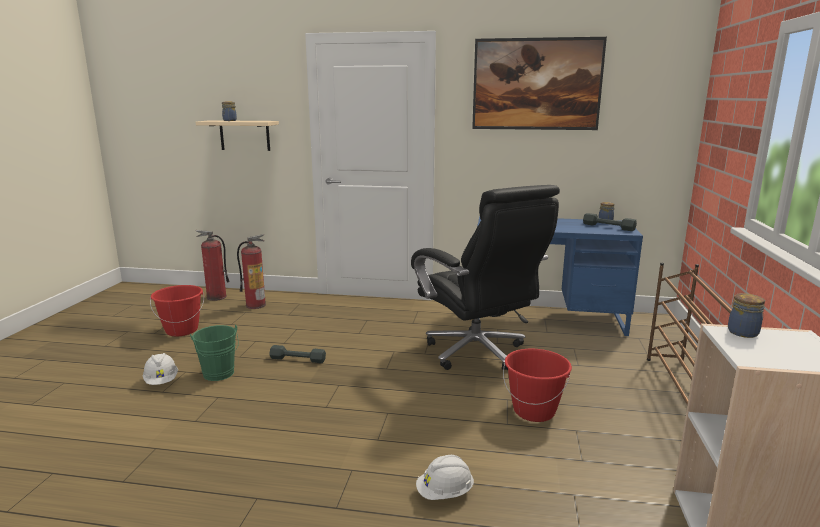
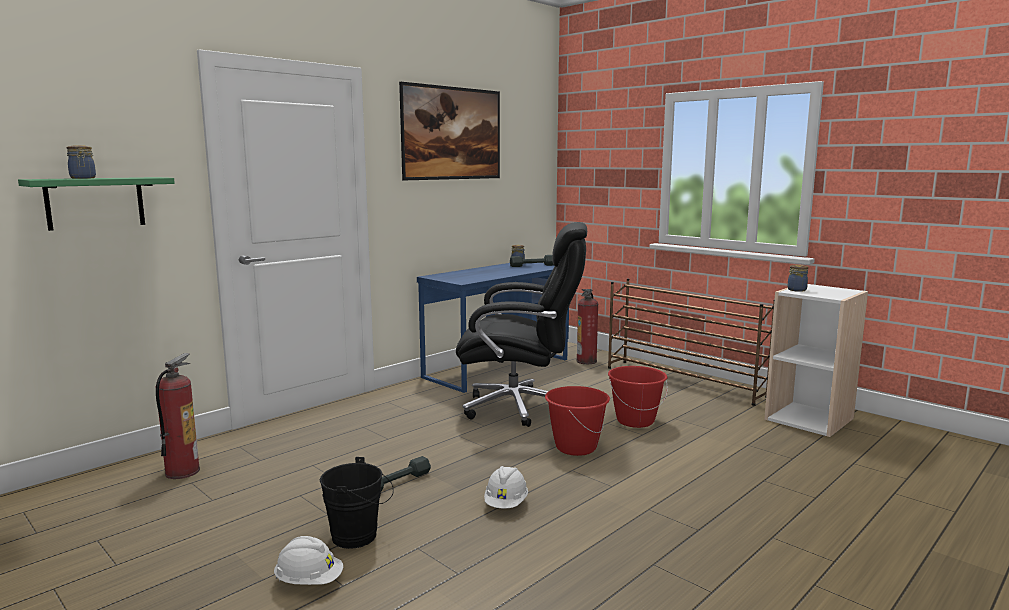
camera: 55 degrees left, 5 degrees down
(182, 330) = (155, 539): red bucket -> red bucket (575, 447)
(216, 297) = (83, 491): fire extinguisher -> fire extinguisher (586, 361)
(219, 375) = (359, 536): green bucket -> black bucket
(244, 135) = (95, 203): beige shelf -> green shelf
(445, 493) = (713, 483): white hard hat -> white hard hat (506, 504)

